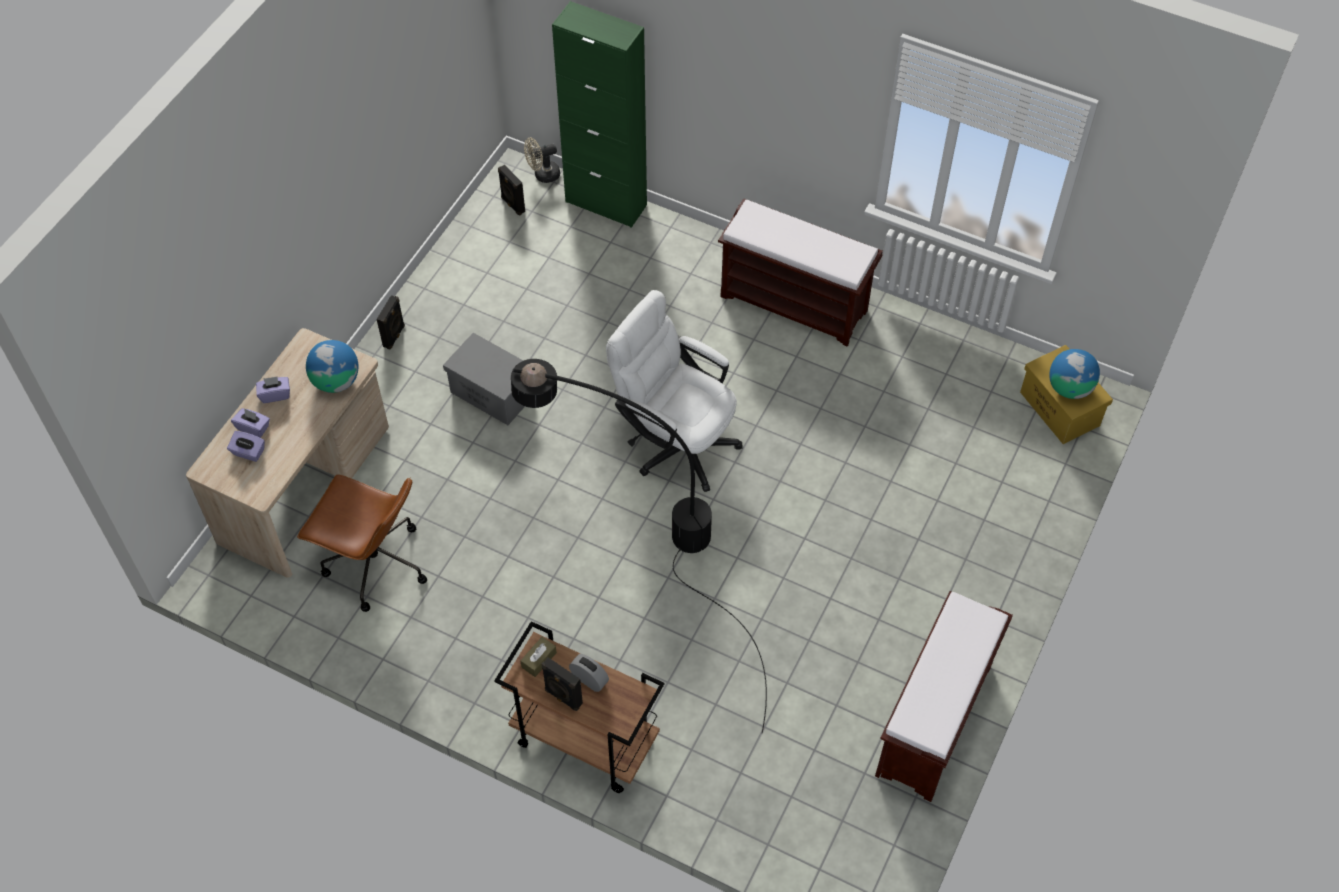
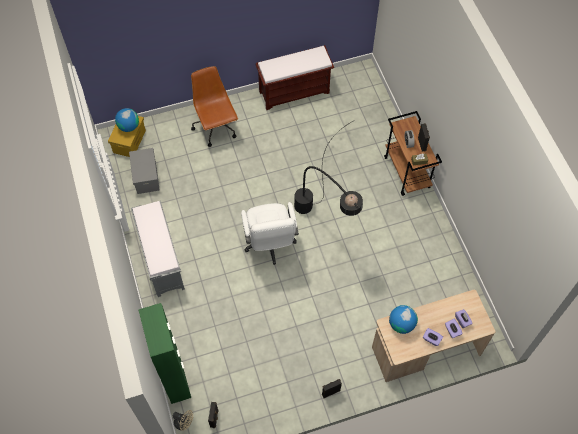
camera: 135 degrees left, 5 degrees up
(374, 564) = (425, 292): brown office chair -> brown office chair (216, 128)
(493, 393) = (316, 326): grey storage box -> grey storage box (146, 177)
(795, 303) = (161, 260): brown bench -> grey bench

